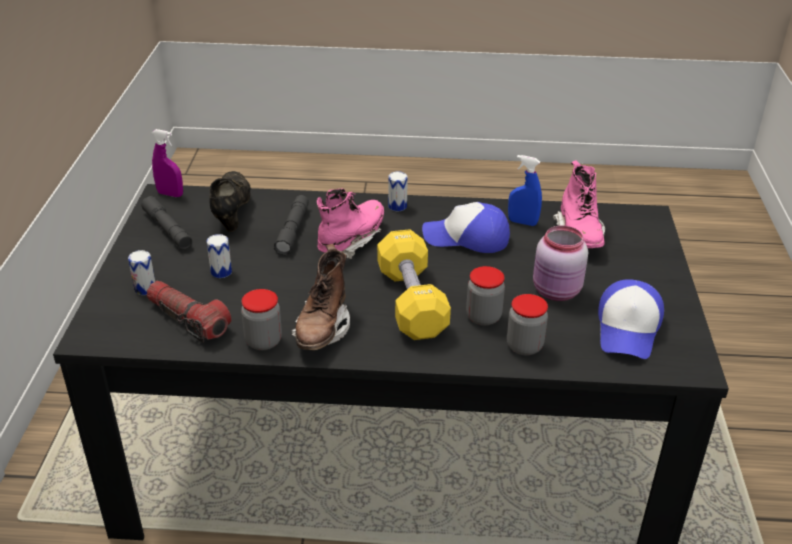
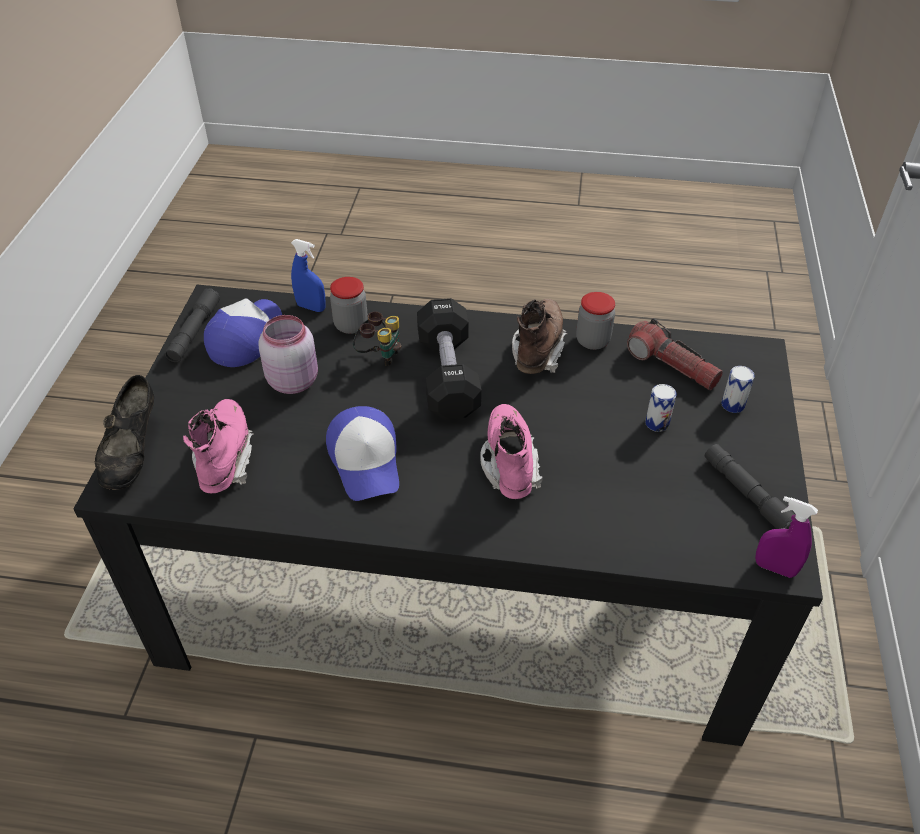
camera: 175 degrees left, 10 degrees up
(231, 212) = (674, 524): black shoe -> black shoe (133, 453)
(293, 231) = (584, 484): grey flashlight -> grey flashlight (194, 332)
(351, 240) = (509, 464): pink boot -> pink boot turned 135 degrees clockwise
(397, 206) = (445, 524): can -> none
(411, 302) = (448, 375): yellow dumbbell -> black dumbbell
(466, 238) = (366, 461): cap -> cap turned 60 degrees clockwise
(483, 317) = (379, 355): jar -> binoculars
(522, 222) = (286, 484): blue spray bottle -> blue spray bottle (311, 307)

